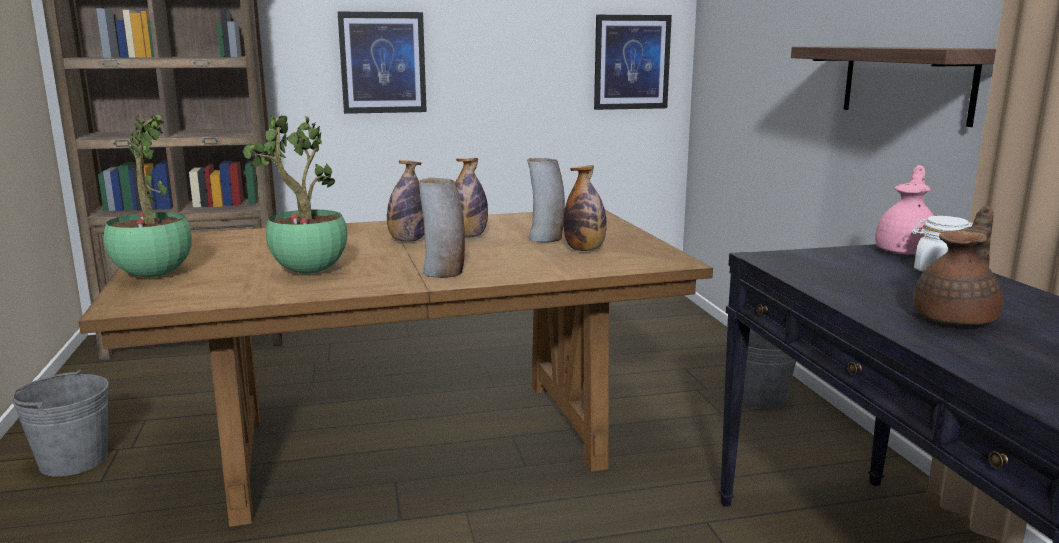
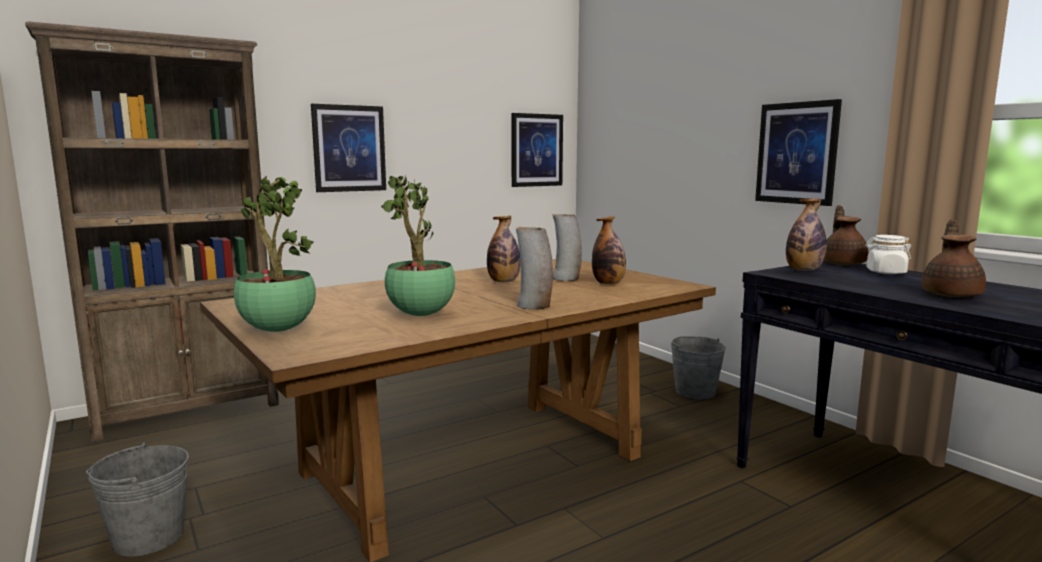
camera: 20 degrees left, 5 degrees down
(408, 240) = (460, 287): bottle -> bottle (803, 270)
(906, 82) = (797, 153): shelf -> picture
(907, 251) = (843, 263): pink teapot -> brown teapot

